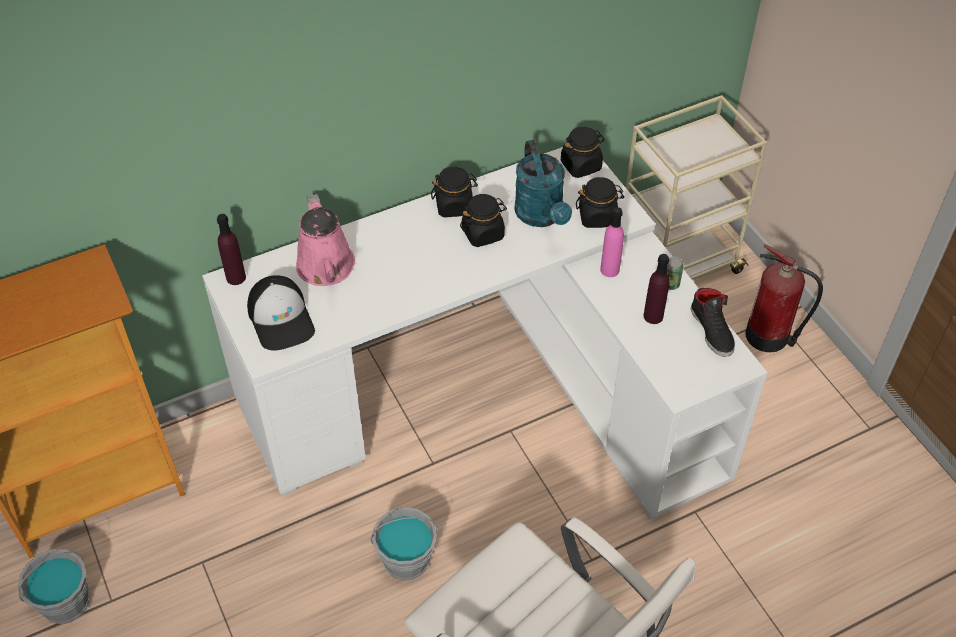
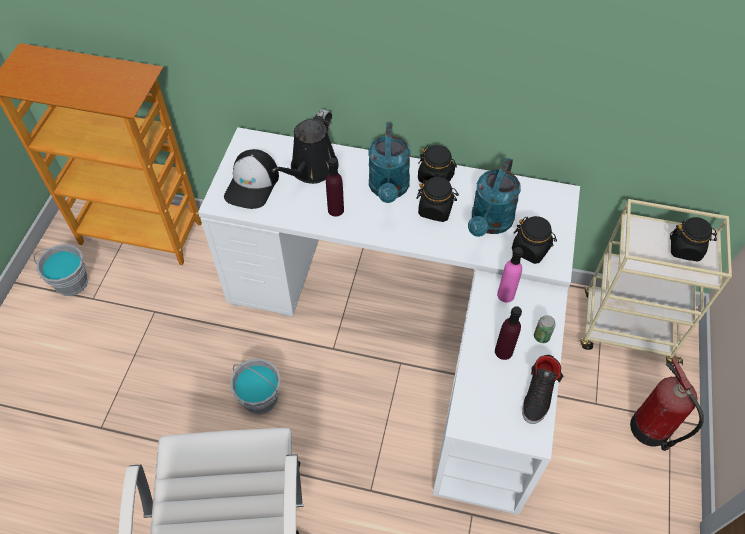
camera: 40 degrees right, 5 degrees up
(236, 277) = (254, 141): purple bottle -> purple bottle (335, 210)
(327, 269) = (311, 169): pink watering can -> black watering can
(422, 242) = (389, 189): none -> turquoise watering can
(581, 165) = (556, 204): black jar -> black jar (685, 249)

